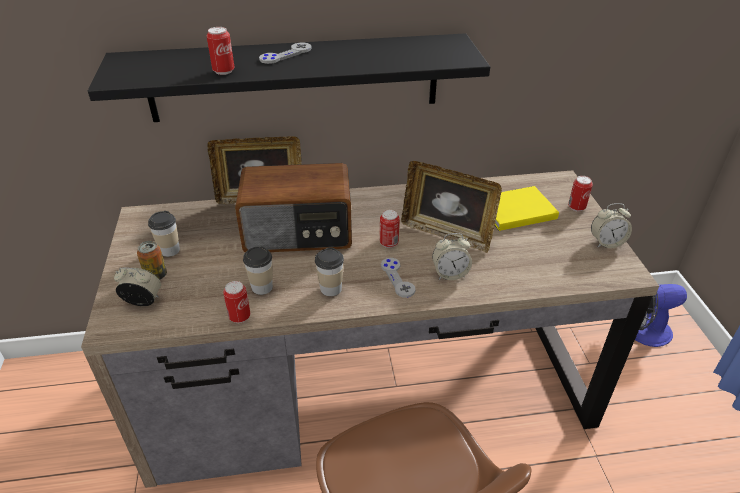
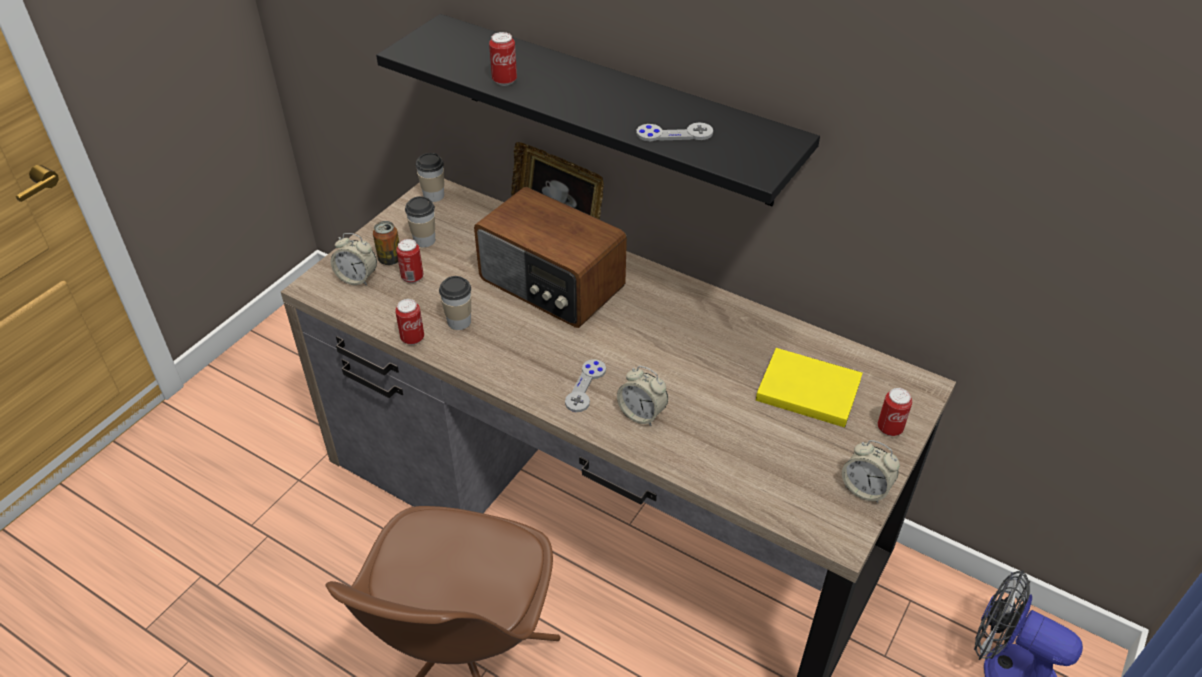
camera: 40 degrees right, 5 degrees up
(143, 301) = (357, 278): alarm clock -> alarm clock turned 150 degrees clockwise
(285, 54) = (585, 83): grey game controller -> grey game controller (674, 134)
(330, 289) = (514, 359): cup -> cup (433, 195)
(389, 243) = (622, 346): can -> can (412, 277)
(447, 233) = (694, 370): picture frame -> none

